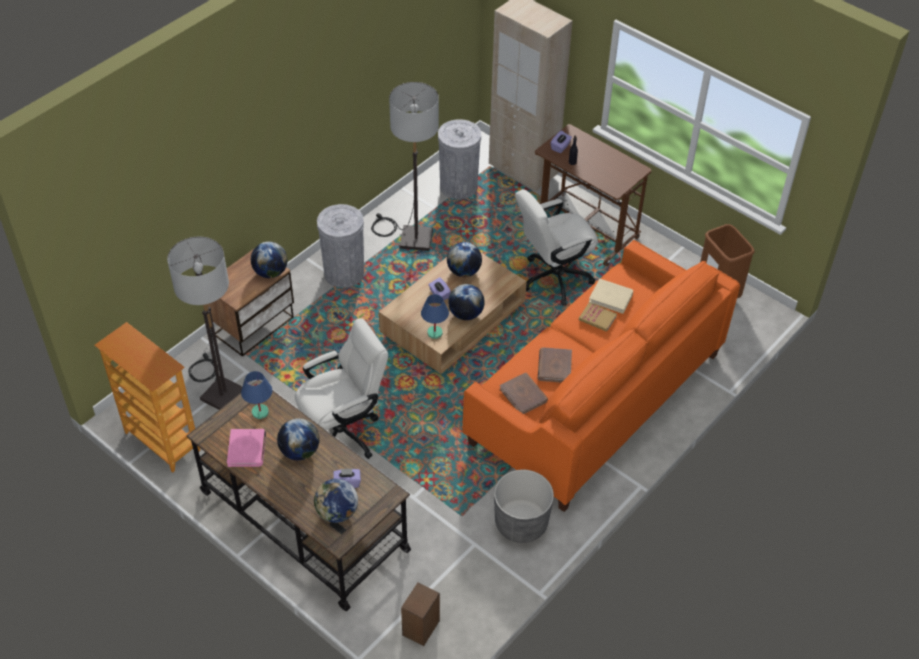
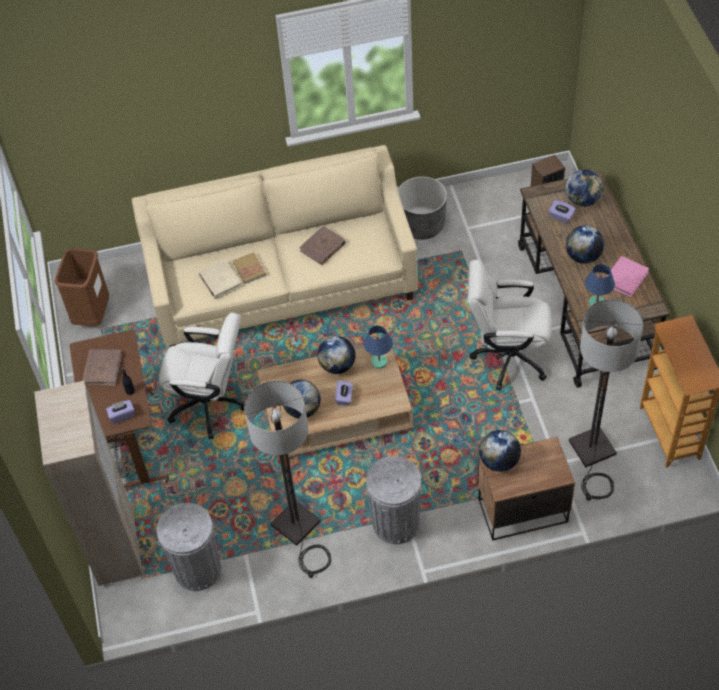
camera: 140 degrees left, 5 degrees up
(523, 395) = (367, 238): brown book -> brown book (102, 369)
(595, 398) = (282, 283): orange sofa -> beige sofa

